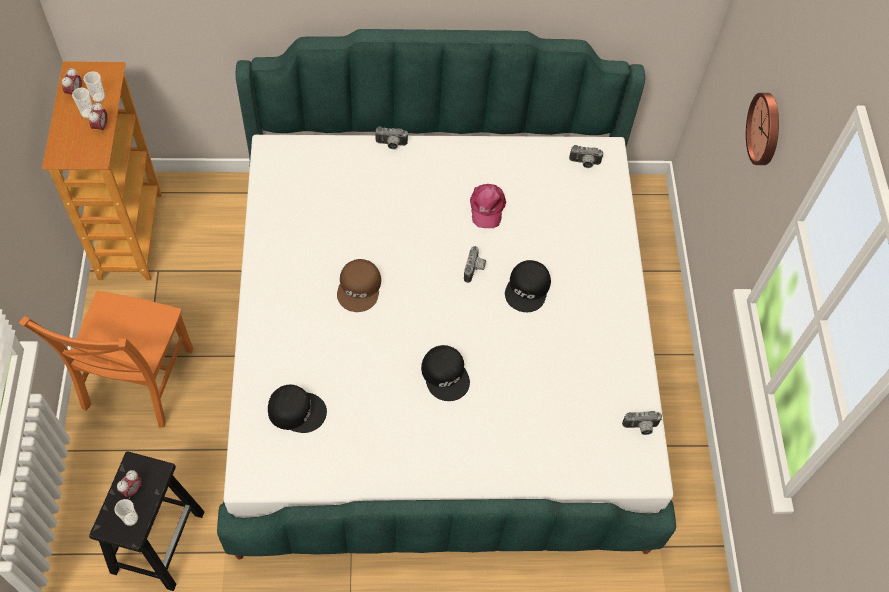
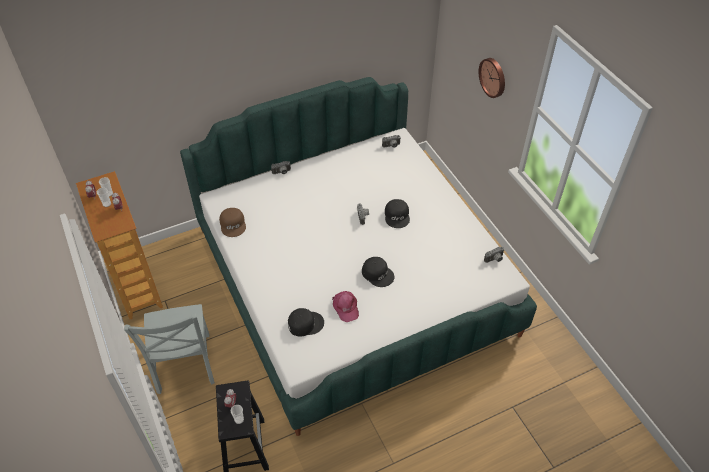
camera: 20 degrees left, 10 degrees down
(136, 383) = (184, 366): orange chair -> grey chair
(360, 288) = (305, 249): brown cap -> brown cap (233, 224)
(486, 207) = (352, 185): pink cap -> pink cap (345, 307)

